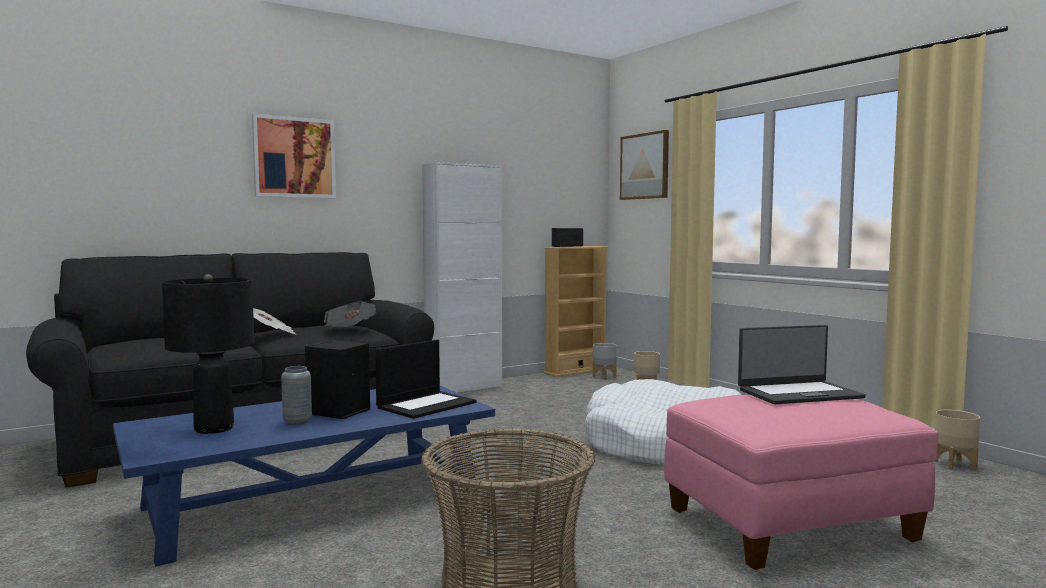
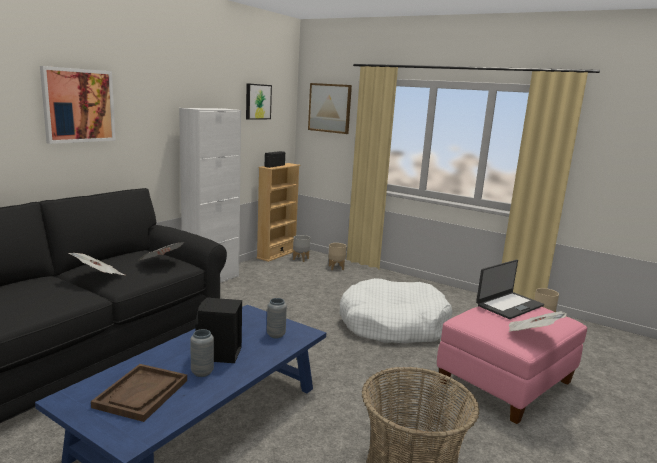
camera: 25 degrees left, 10 degrees up
(213, 429) = (141, 394): black table lamp -> brown tray
(426, 405) = (276, 335): laptop -> grey vase
(542, 162) = (257, 101): none -> picture
(791, 420) = (532, 334): none -> newspaper

